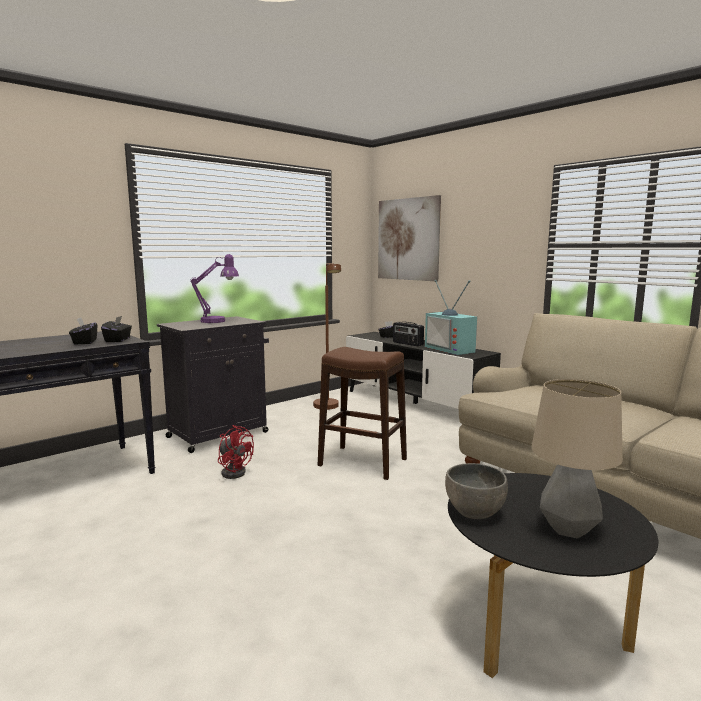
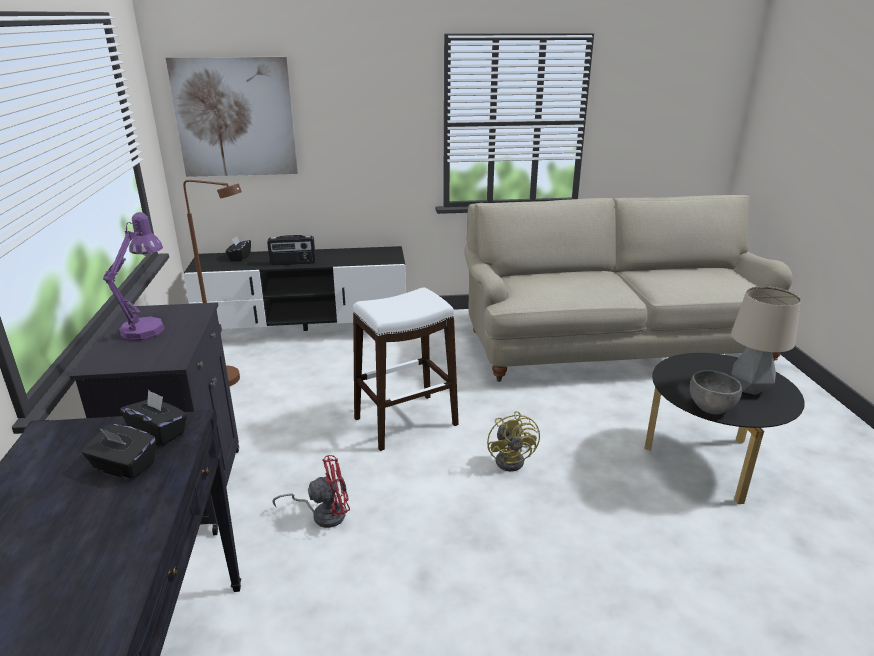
camera: 55 degrees left, 15 degrees up
(363, 462) = (406, 421): brown stool -> white stool
(375, 514) = (513, 459): none -> yellow fan
(452, 349) = (354, 256): television -> none

